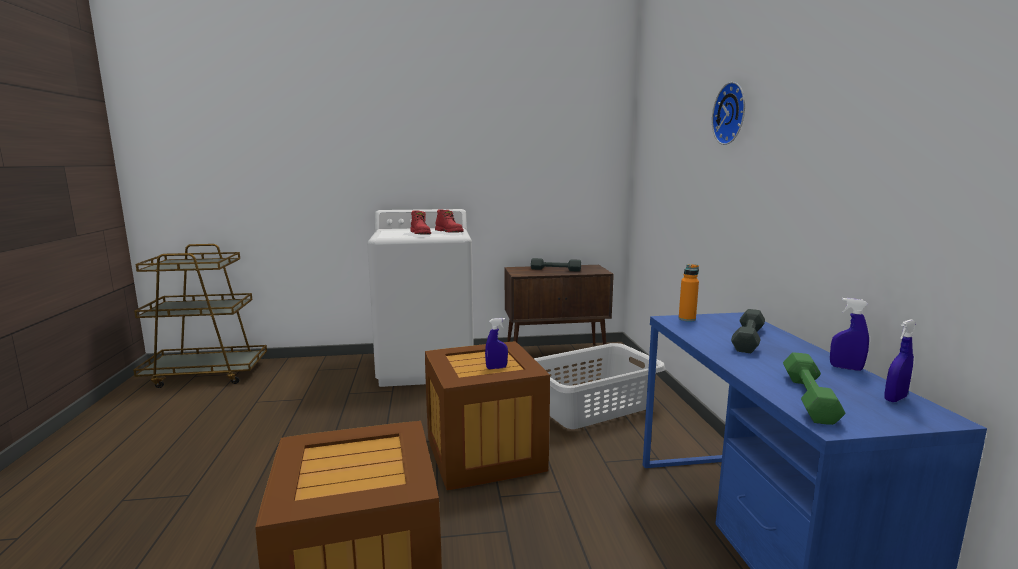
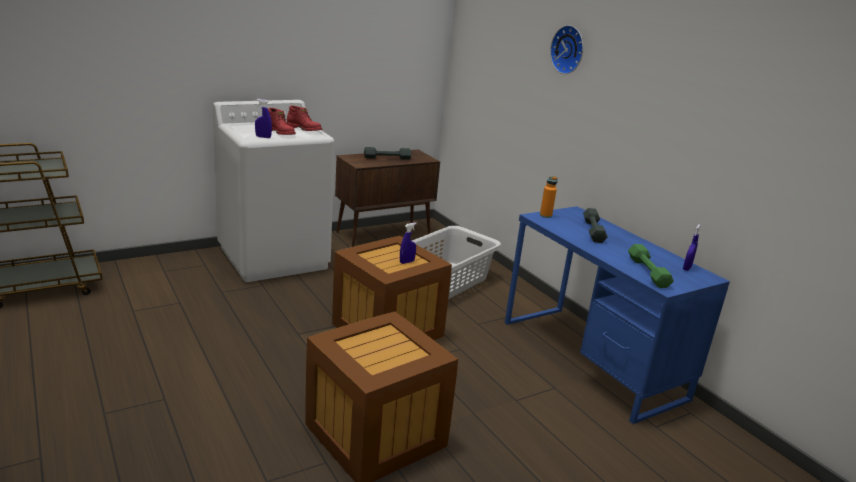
camera: 25 degrees left, 10 degrees up
(846, 368) = (656, 249): blue spray bottle -> blue spray bottle (263, 137)

